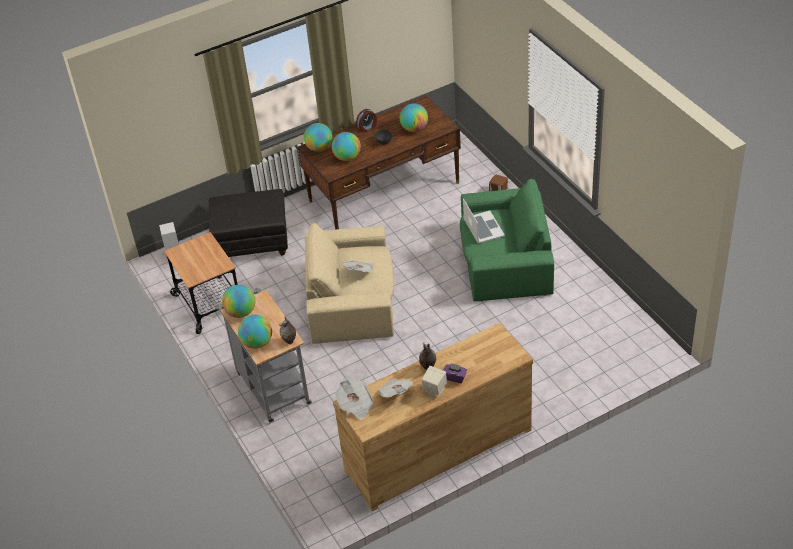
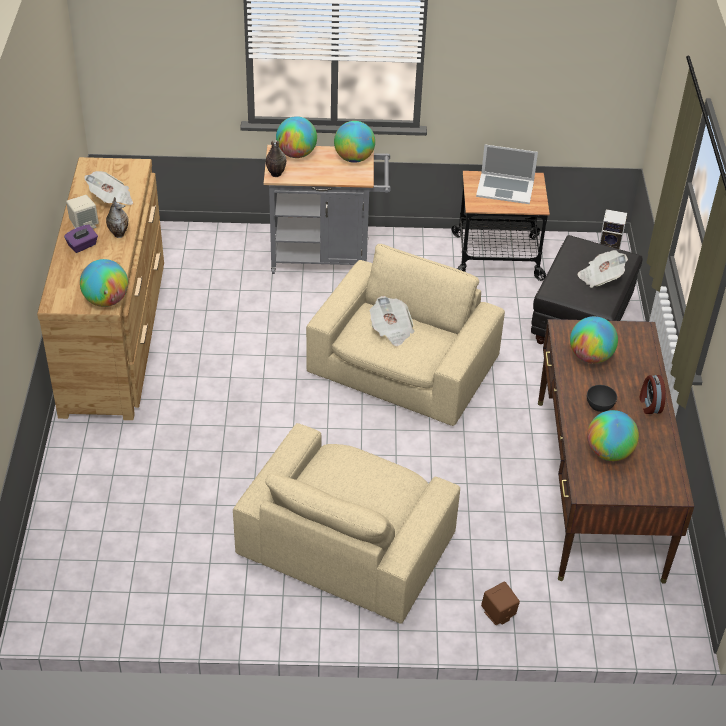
camera: 115 degrees right, 0 degrees up
(319, 148) = (633, 339): globe -> globe (106, 300)
(355, 406) = (127, 169): newspaper -> newspaper (600, 278)
(483, 227) = (373, 479): laptop -> laptop (505, 188)
(505, 260) = (346, 542): green armchair -> beige armchair

